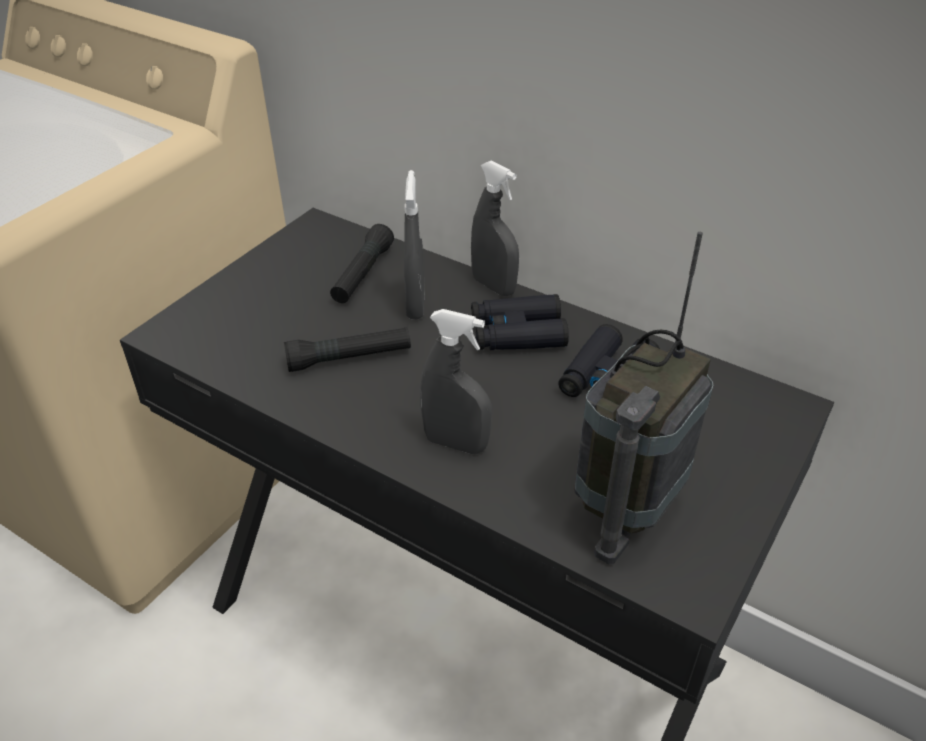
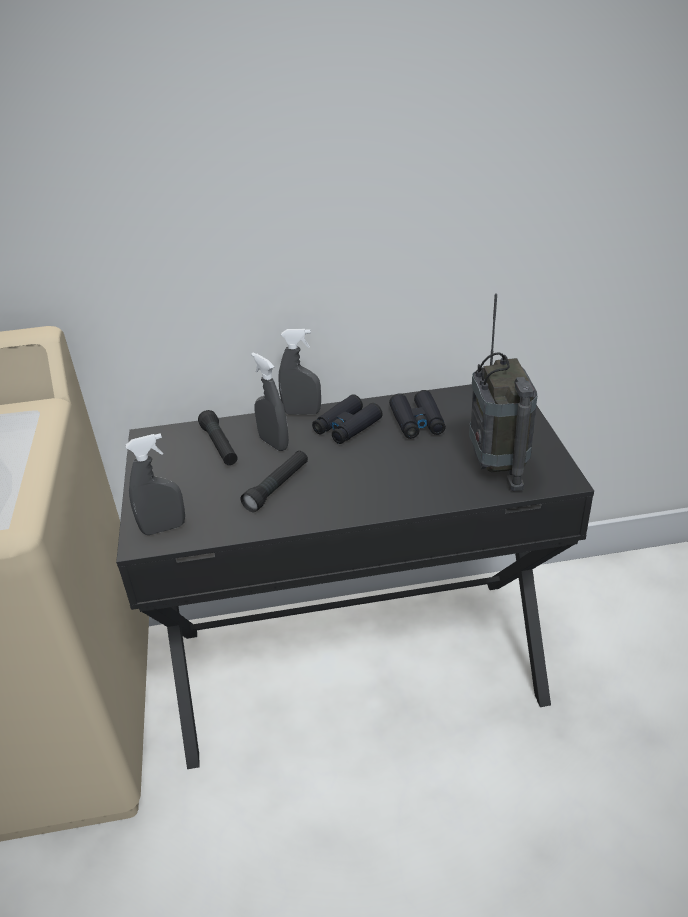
camera: 40 degrees left, 5 degrees down
(455, 443) = (389, 489): grey spray bottle -> grey spray bottle (163, 528)

